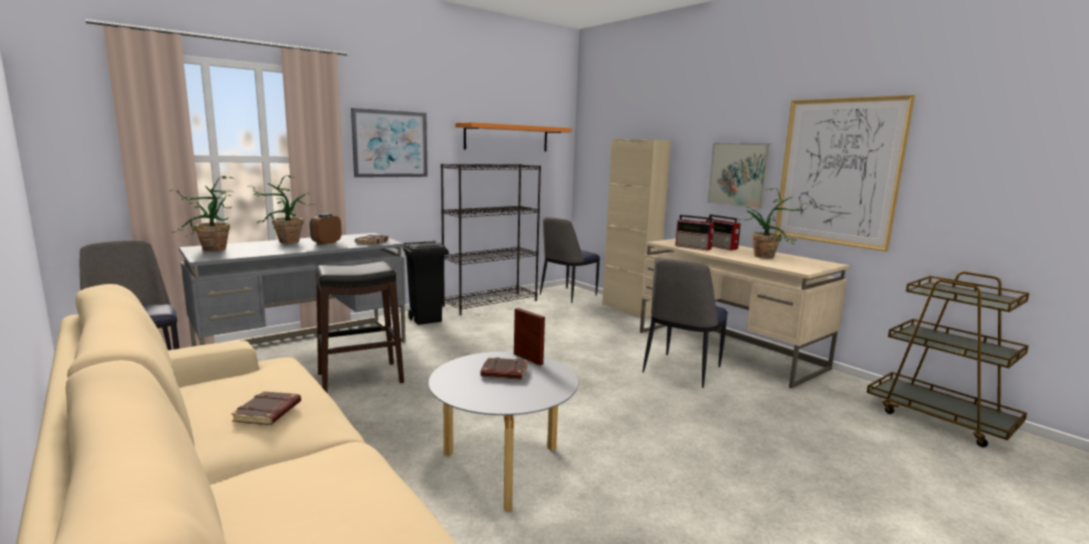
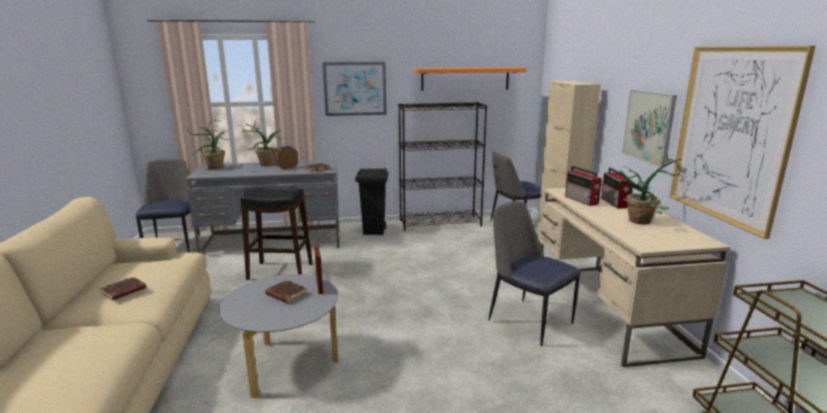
camera: 30 degrees right, 5 degrees up
(681, 371) = (528, 320): chair -> chair turned 75 degrees clockwise

